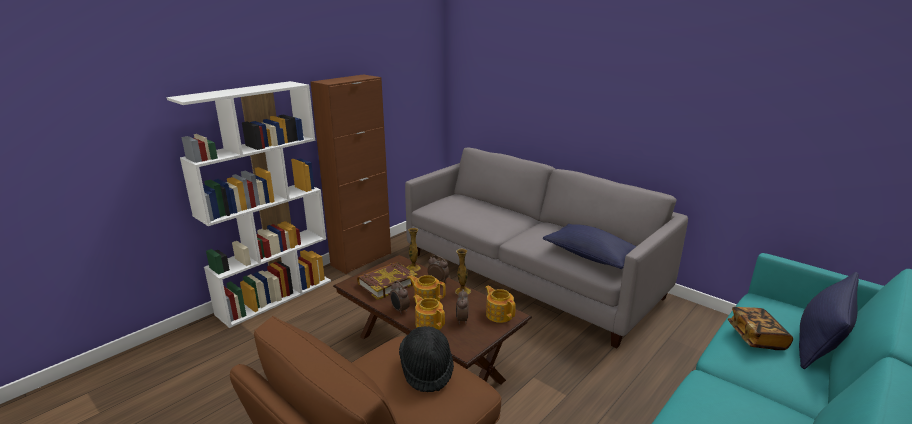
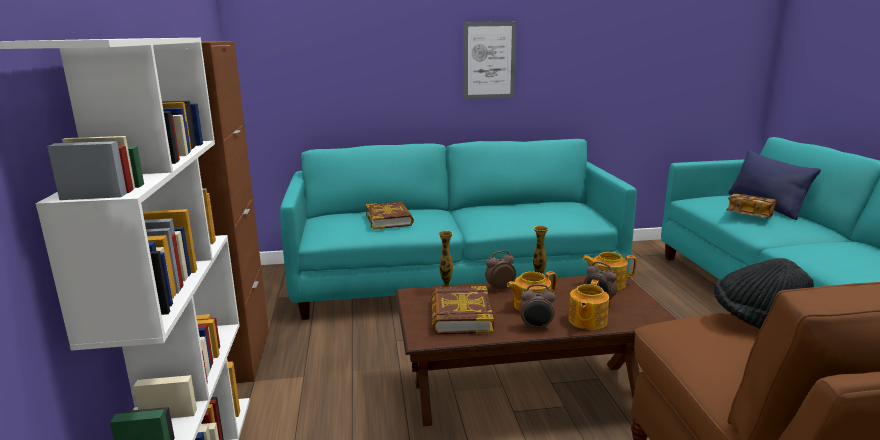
camera: 50 degrees left, 5 degrees down
(429, 323) = (586, 321): teapot -> teapot turned 60 degrees counterclockwise
(477, 212) = (389, 219): none -> book
(530, 275) = (454, 279): grey sofa -> turquoise sofa
(591, 256) = (562, 214): blue pillow -> none
(614, 103) = (489, 60): none -> picture

